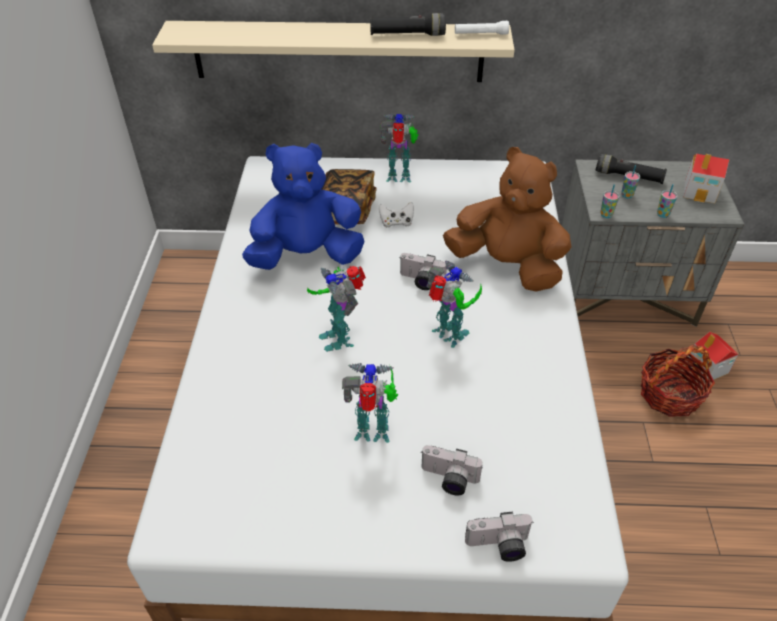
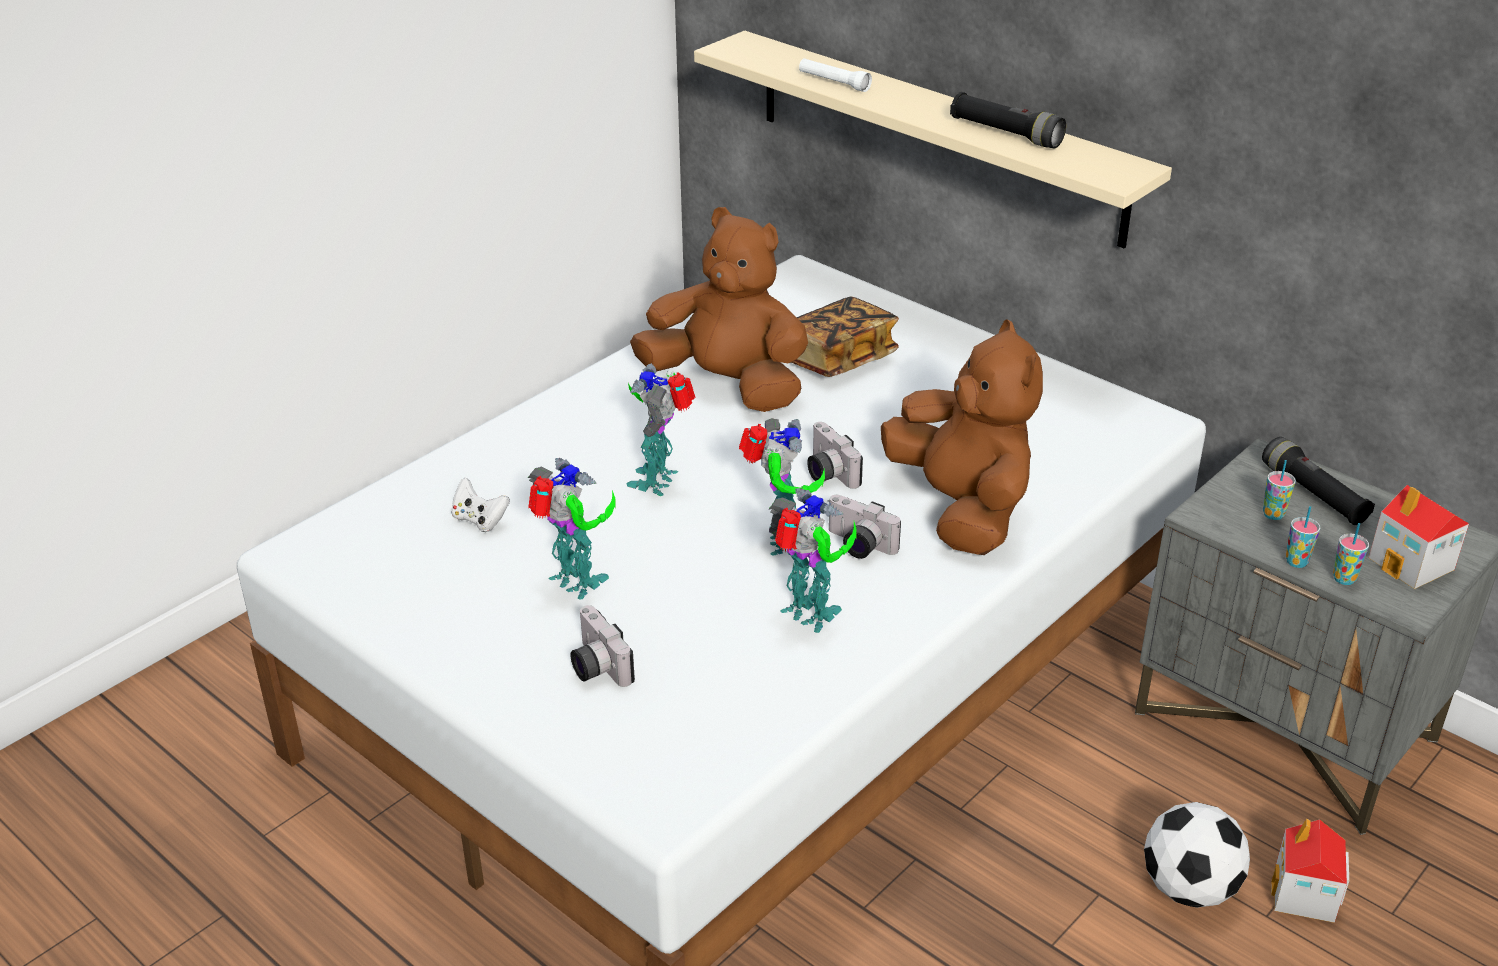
camera: 40 degrees right, 10 degrees down
(307, 256) = (728, 385): blue plush toy -> brown plush toy
(396, 222) = (883, 399): white game controller -> white game controller (479, 520)
(400, 177) = (957, 353): toy robot -> toy robot (809, 616)
(481, 34) = (1107, 164): white flashlight -> white flashlight (834, 82)
(499, 546) = (566, 750): camera -> camera (857, 546)
(606, 215) = (1201, 522): cup -> cup (1344, 579)
(669, 394) = (1189, 888): basket -> football

